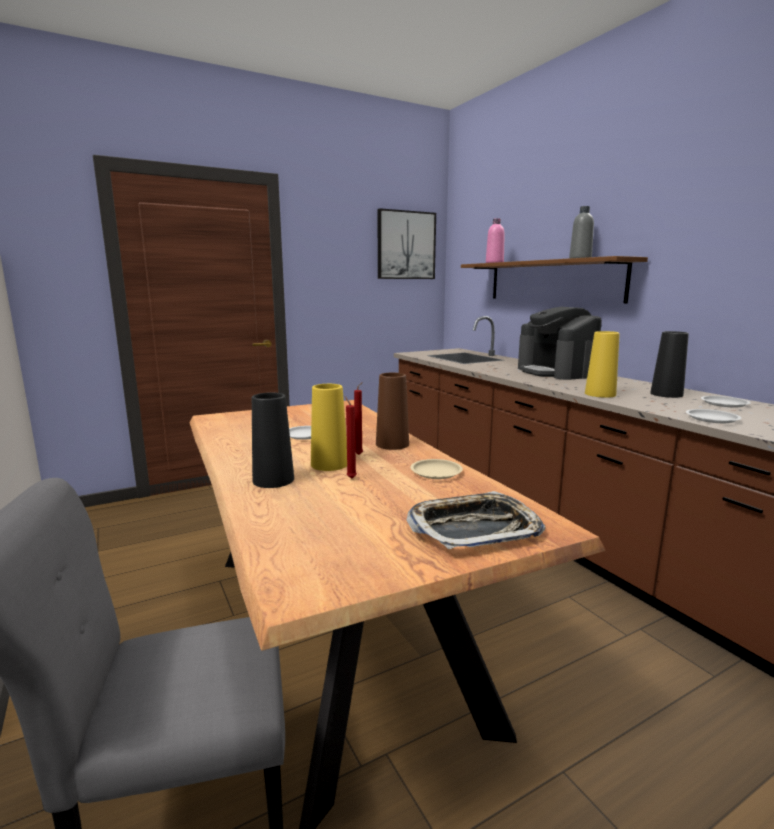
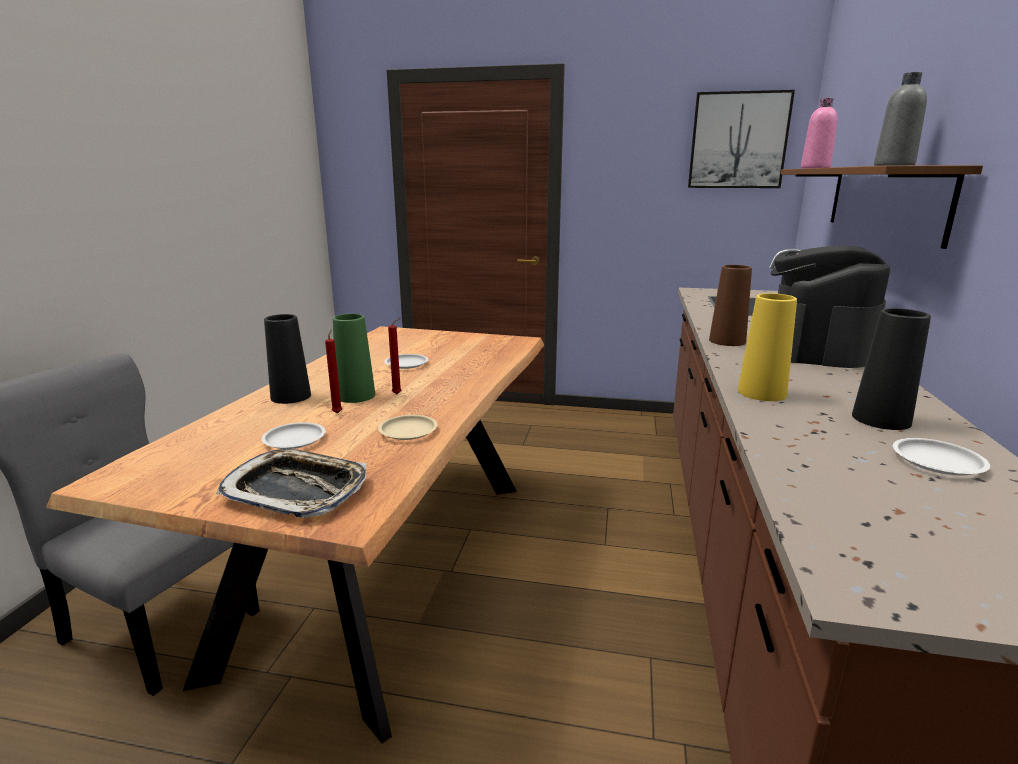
camera: 40 degrees right, 5 degrees up
(329, 464) = (355, 396): yellow vase -> green vase
(392, 444) = (448, 392): brown vase -> brown vase (727, 341)
(712, 419) = (808, 474): white plate -> white plate (294, 440)

